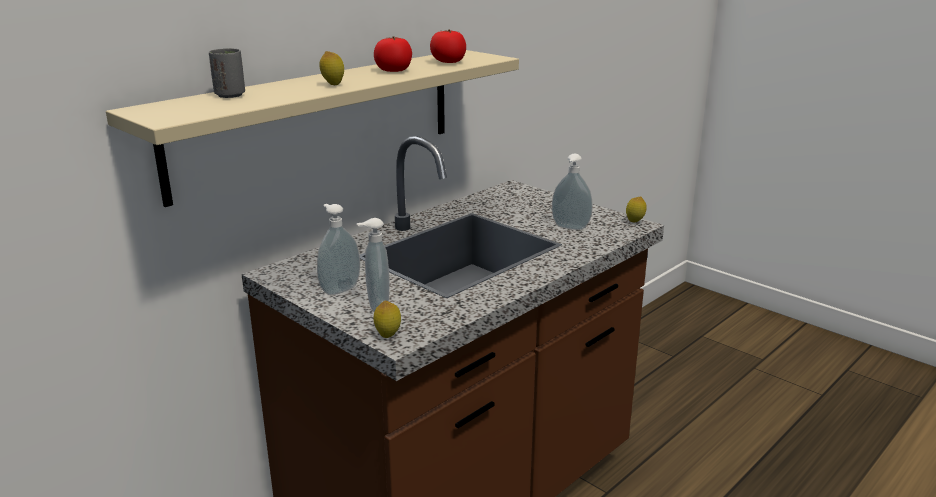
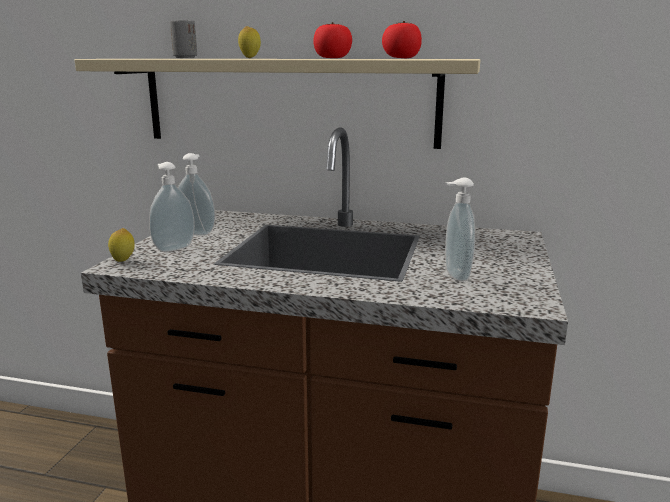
camera: 60 degrees right, 5 degrees down
(634, 222) = (538, 303): lemon -> none

